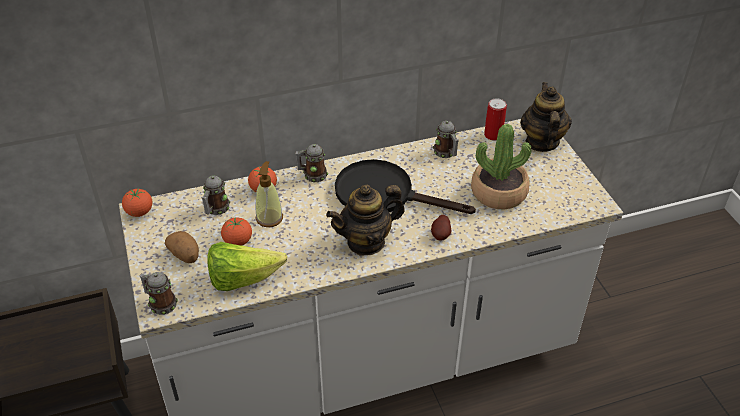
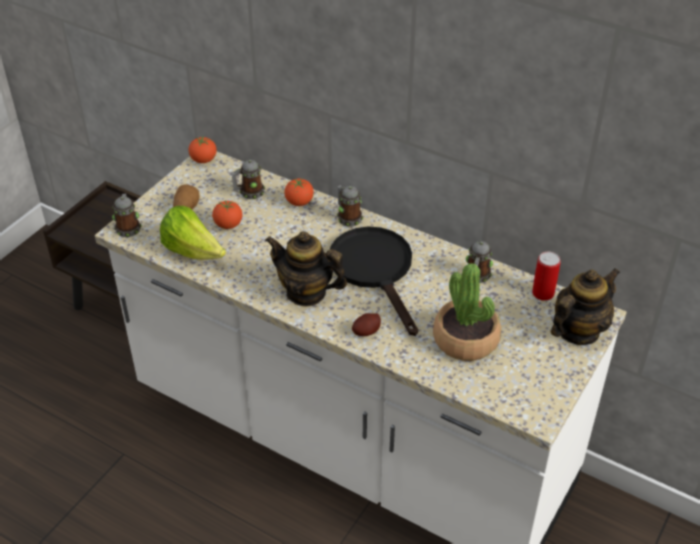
camera: 50 degrees right, 0 degrees up
(269, 218) = (272, 225): soap dispenser -> none

